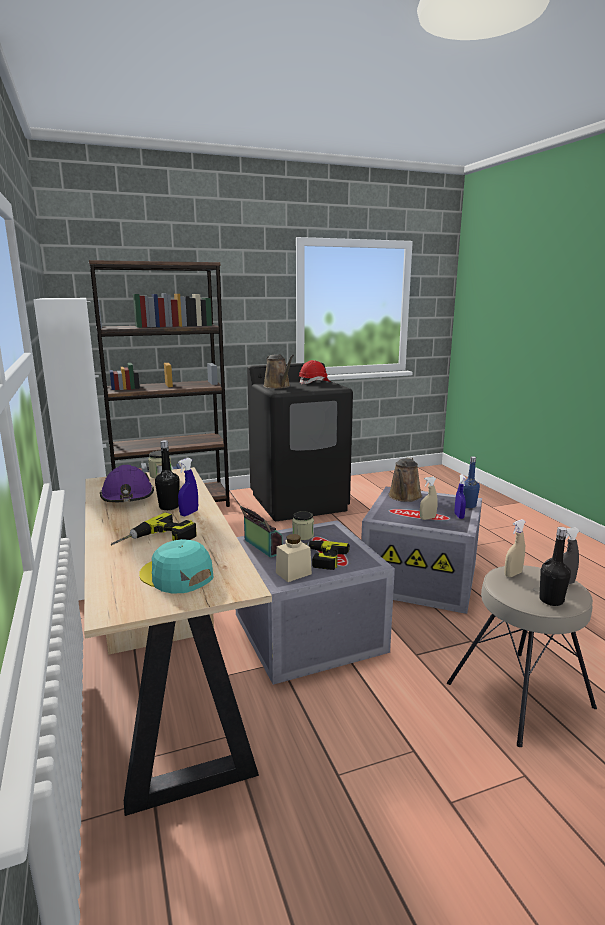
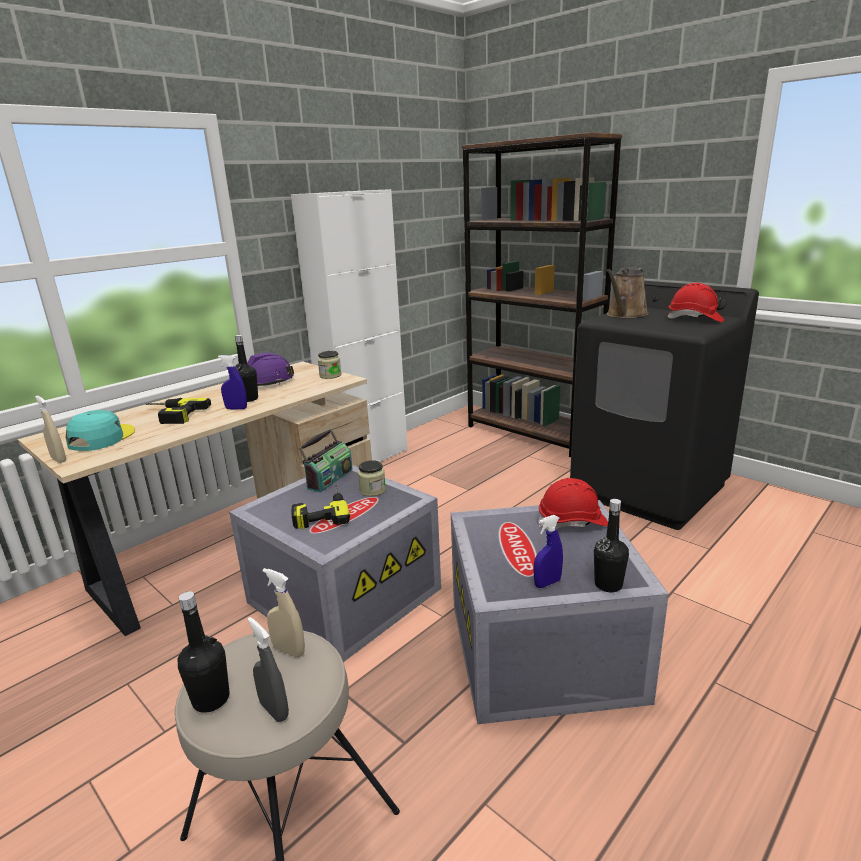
camera: 65 degrees right, 5 degrees up
(293, 573) = (276, 510): beige jar -> none
(404, 497) = (572, 522): brown watering can -> red hard hat
(427, 518) = (508, 557): beige spray bottle -> beige spray bottle (59, 459)
(468, 505) = (608, 584): blue bottle -> black bottle

